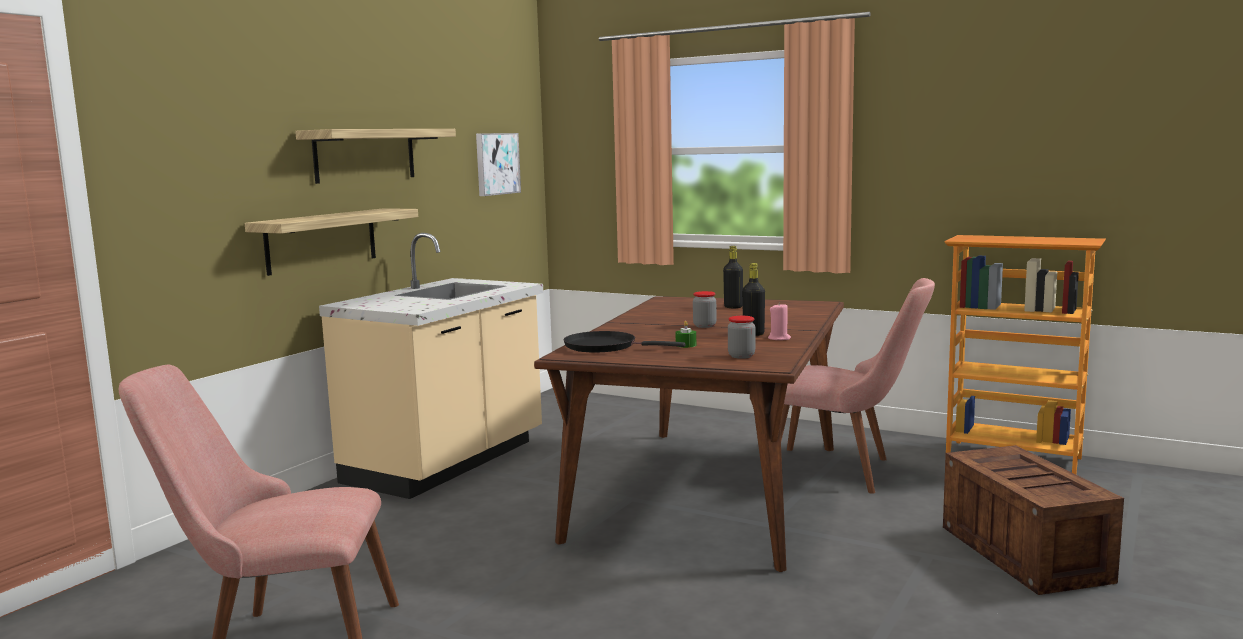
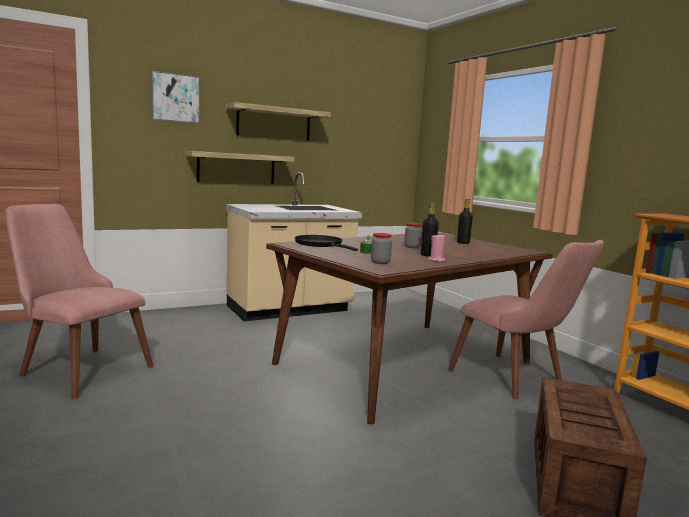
camera: 30 degrees right, 0 degrees up
(496, 164) = (377, 141): picture -> picture (175, 98)

